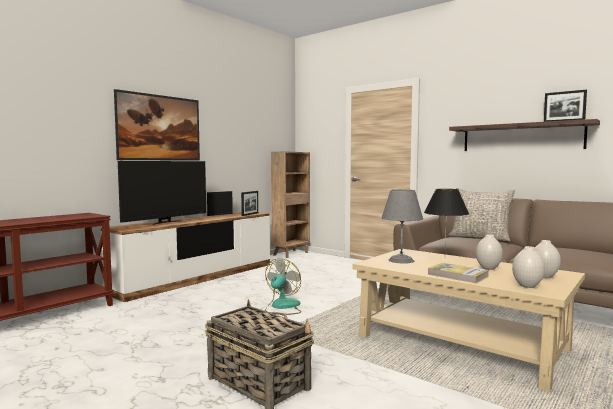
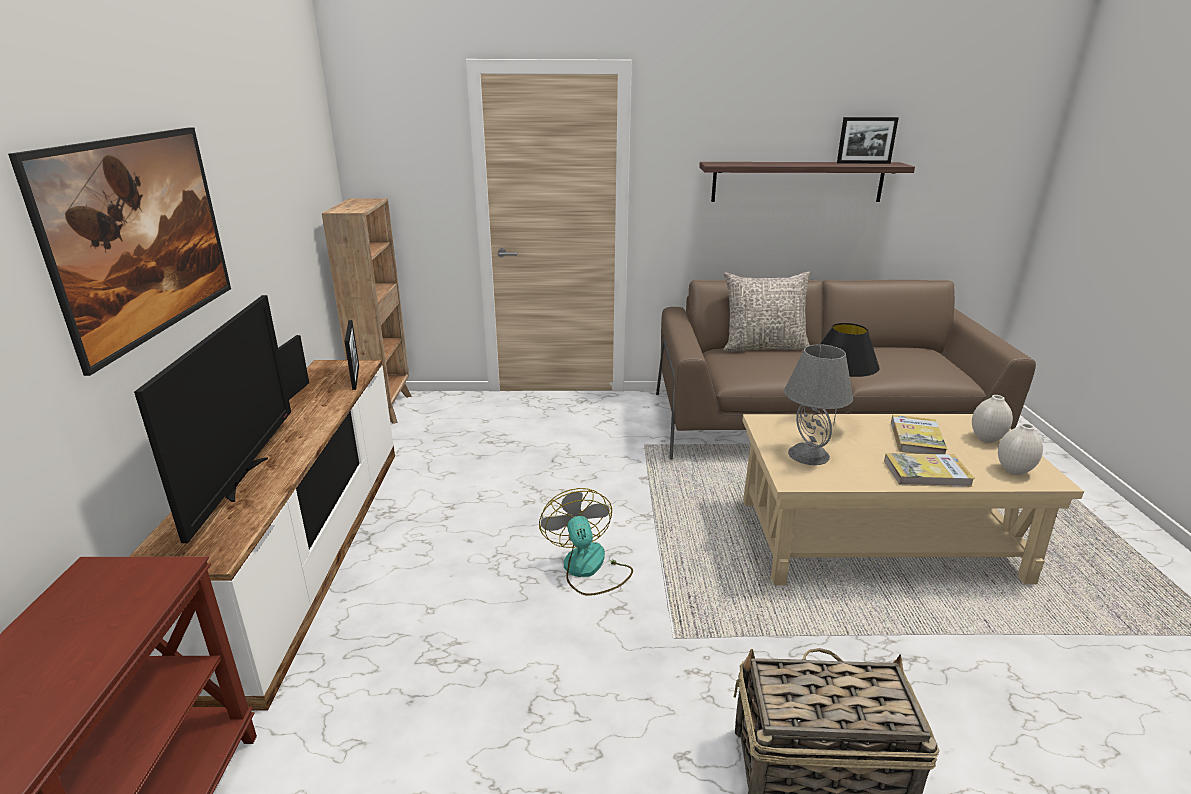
camera: 40 degrees left, 20 degrees up
(488, 268) = (916, 438): white vase -> book

